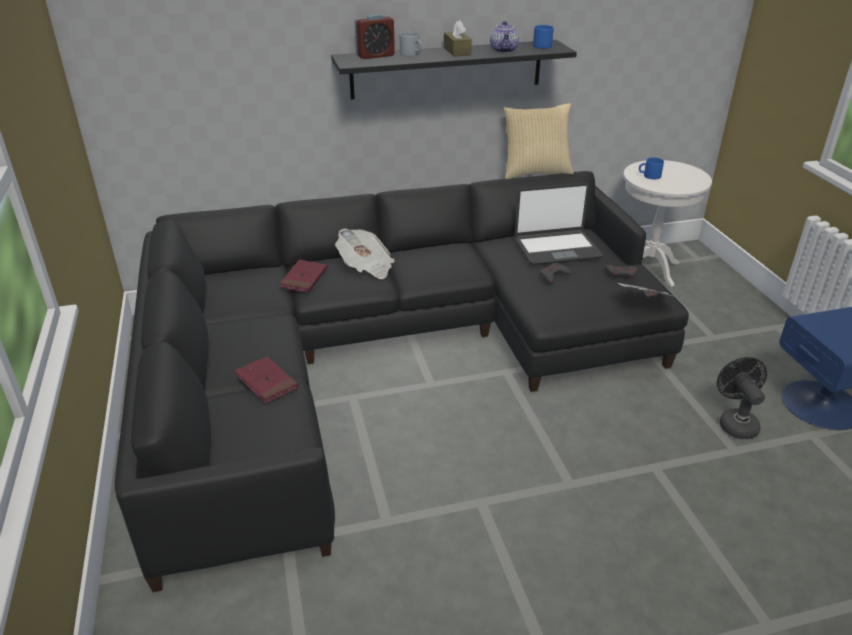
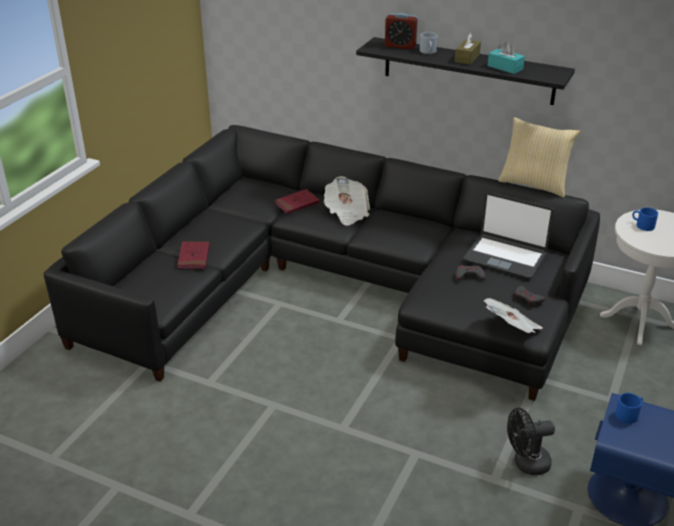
camera: 40 degrees right, 0 degrees up
(504, 50) = (505, 67): teapot -> turquoise tissue box
(542, 45) = (548, 71): blue mug -> blue mug (628, 414)
(735, 422) = (526, 463): black fan -> black fan turned 135 degrees counterclockwise

